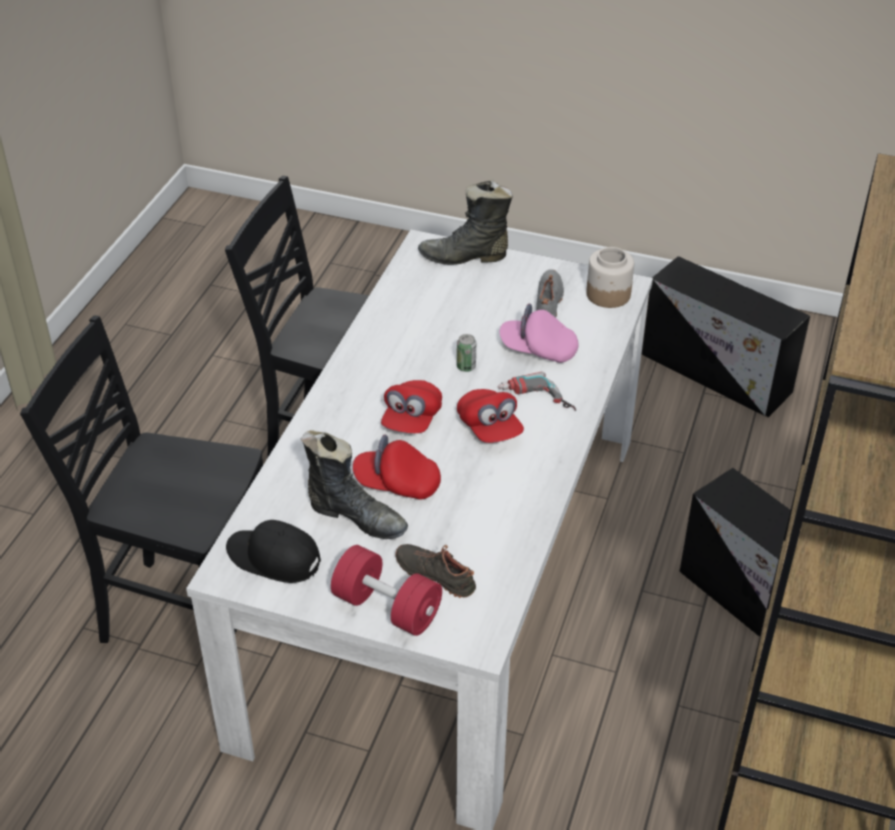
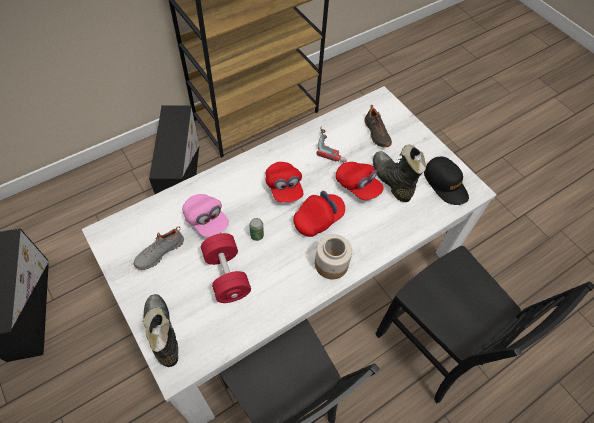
camera: 145 degrees left, 15 degrees up
(387, 607) = (408, 132): red dumbbell -> red dumbbell (226, 275)
(465, 257) = (162, 334): black boot -> black boot turned 150 degrees counterclockwise
(489, 428) = (284, 188): red cap -> red cap turned 150 degrees clockwise
(535, 401) = (245, 189): power drill -> power drill (332, 146)
(607, 294) = (121, 234): jar -> jar (331, 264)

